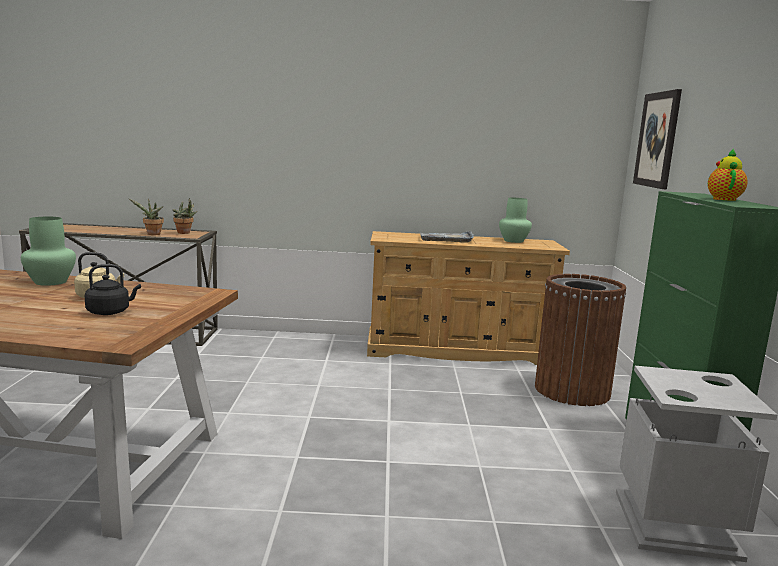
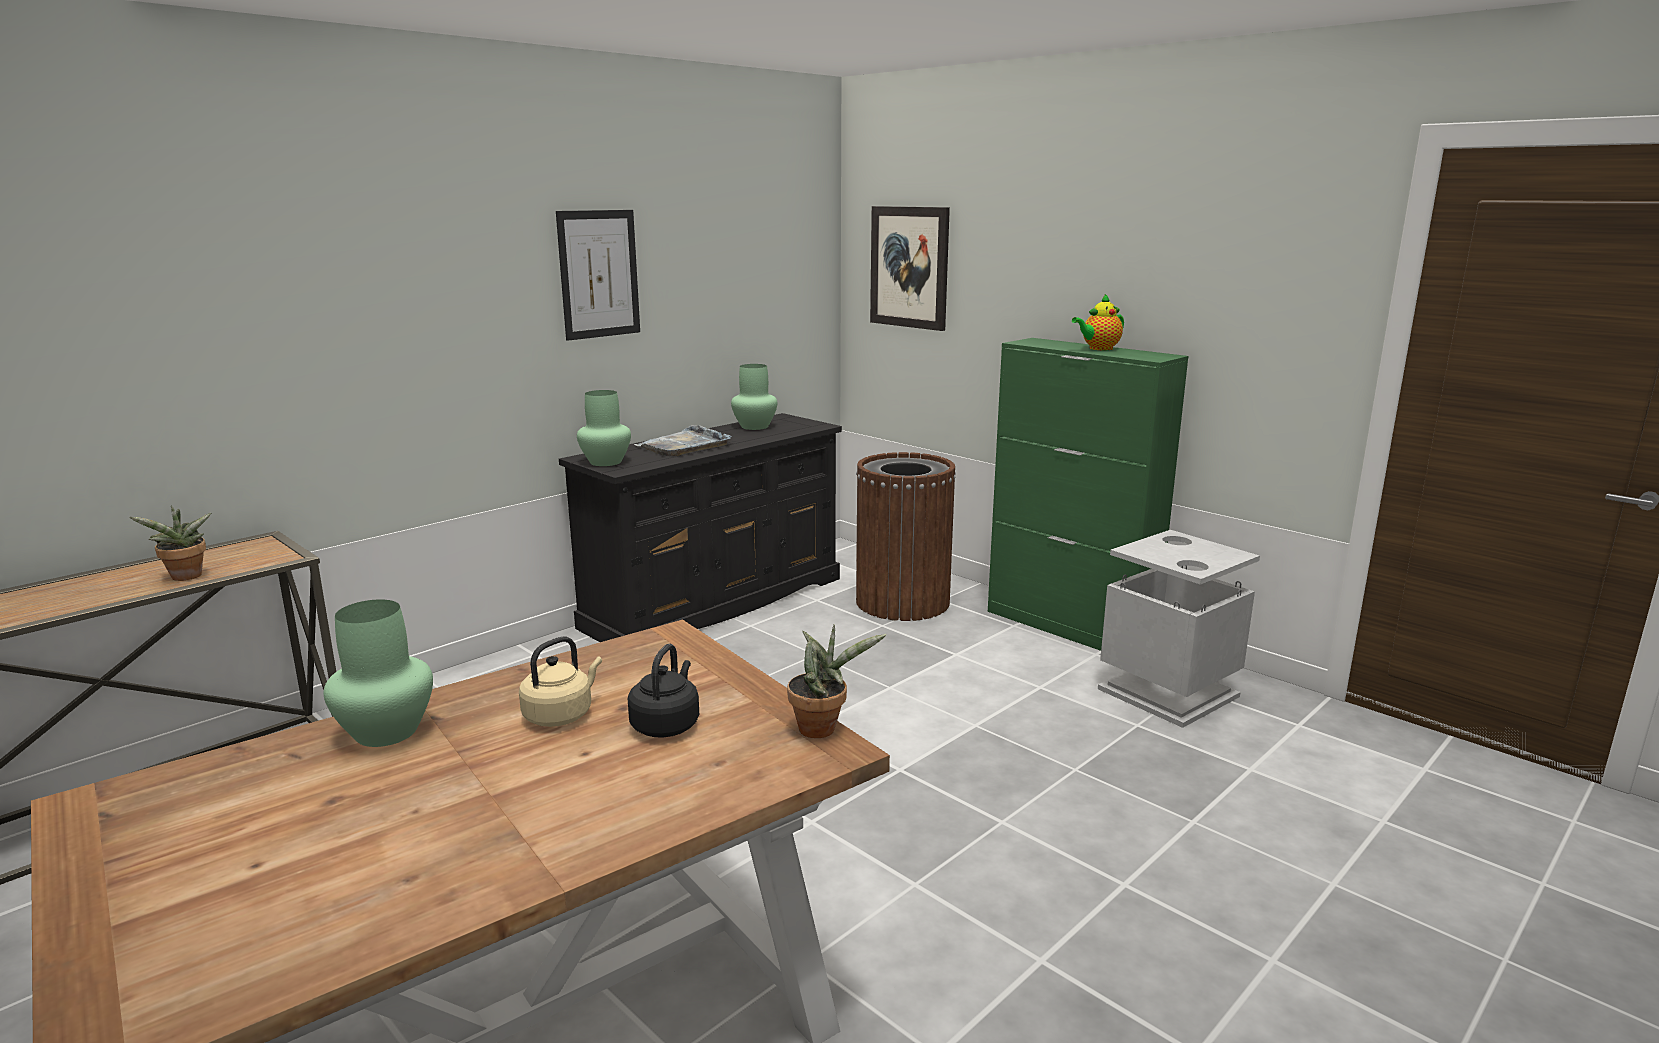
camera: 45 degrees left, 5 degrees up
(185, 233) = (238, 554): potted plant -> potted plant (822, 728)
(386, 236) = (606, 462): none -> green vase
(418, 125) = (599, 274): none -> picture
(459, 350) = (716, 602): beige dresser -> black dresser
(723, 199) = (1098, 349): teapot -> teapot turned 90 degrees counterclockwise

